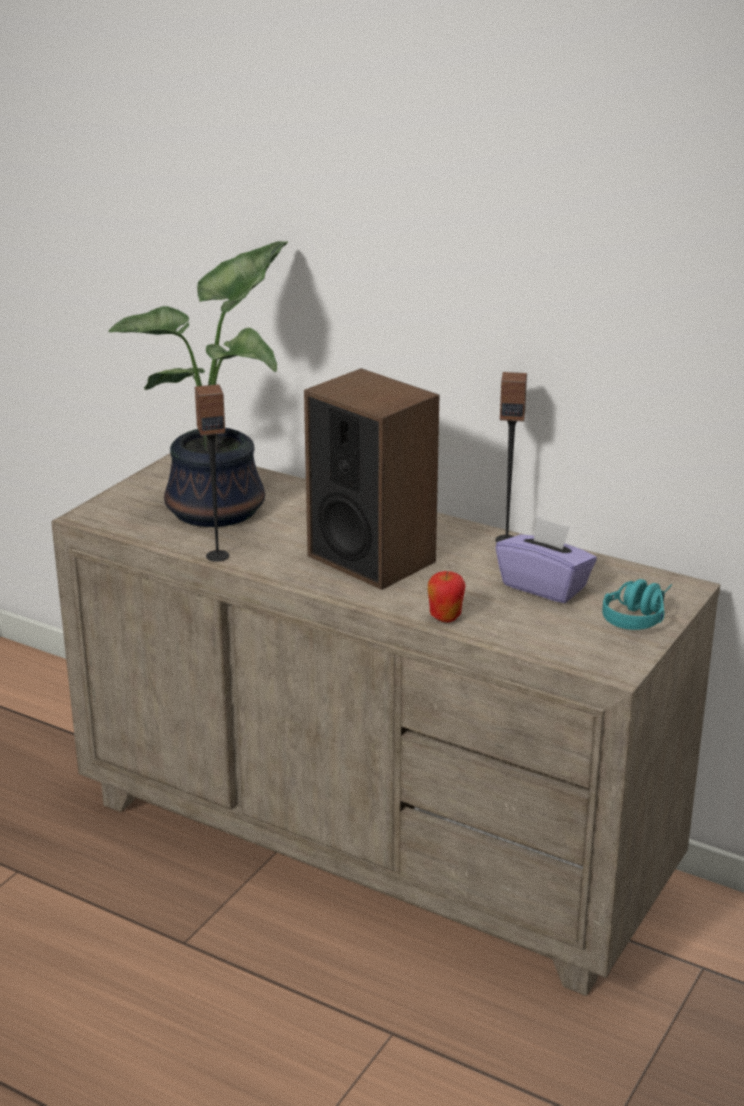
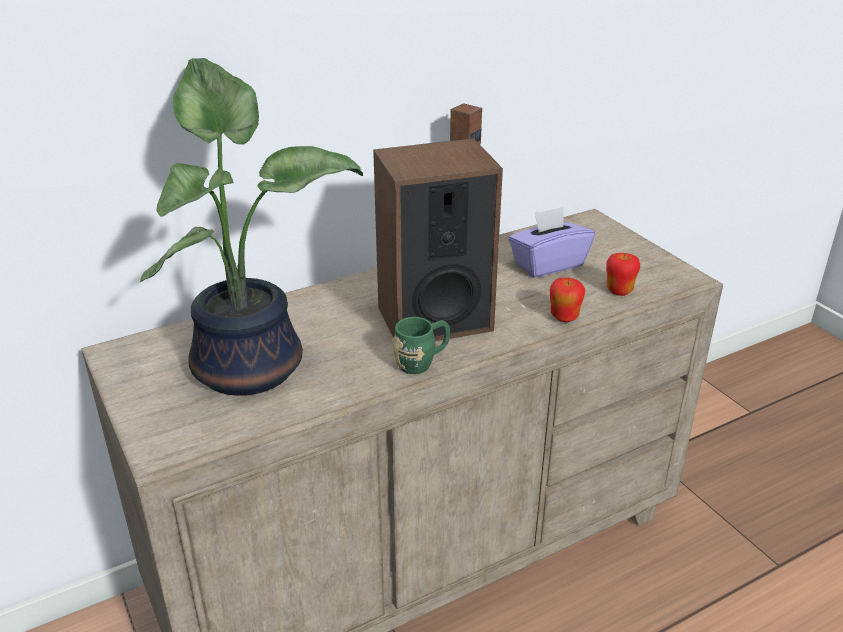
camera: 60 degrees left, 5 degrees up
(217, 556) = (347, 395): speaker -> none
(296, 571) = (422, 361): none -> green mug
(536, 635) = (619, 291): none -> apple
(638, 615) = (617, 246): turquoise headphones -> none

